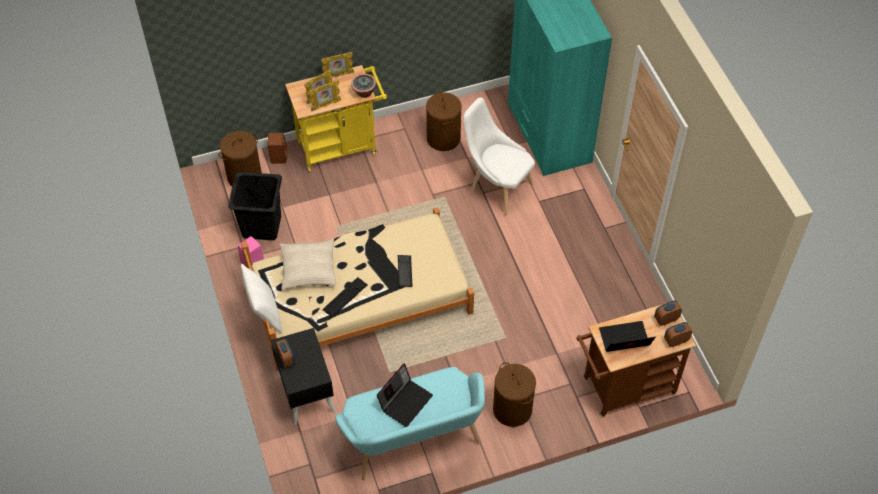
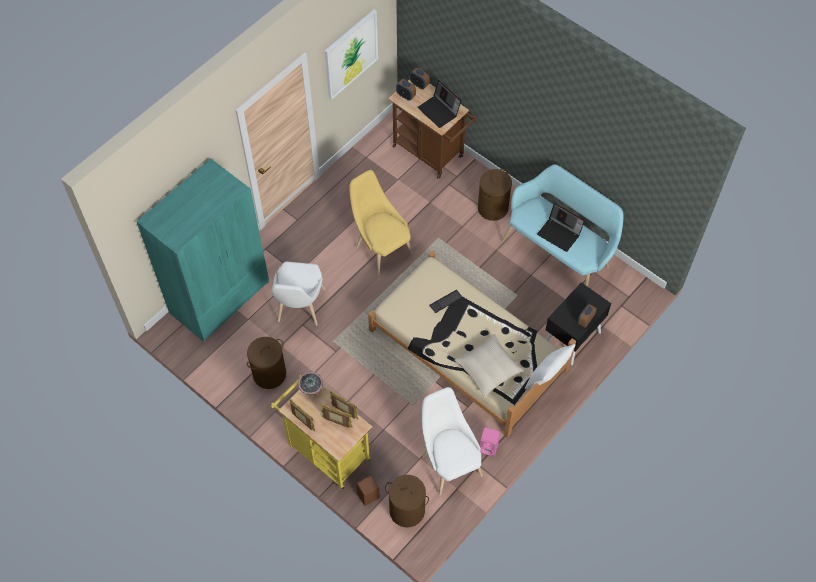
camera: 120 degrees left, 5 degrees up
(262, 226) = (449, 462): black laundry basket -> white chair
(345, 297) = (496, 328): keyboard -> none
(405, 401) = (560, 234): laptop -> laptop turned 150 degrees counterclockwise
(525, 282) = (381, 248): none -> yellow chair
(708, 225) = (351, 54): none -> picture

